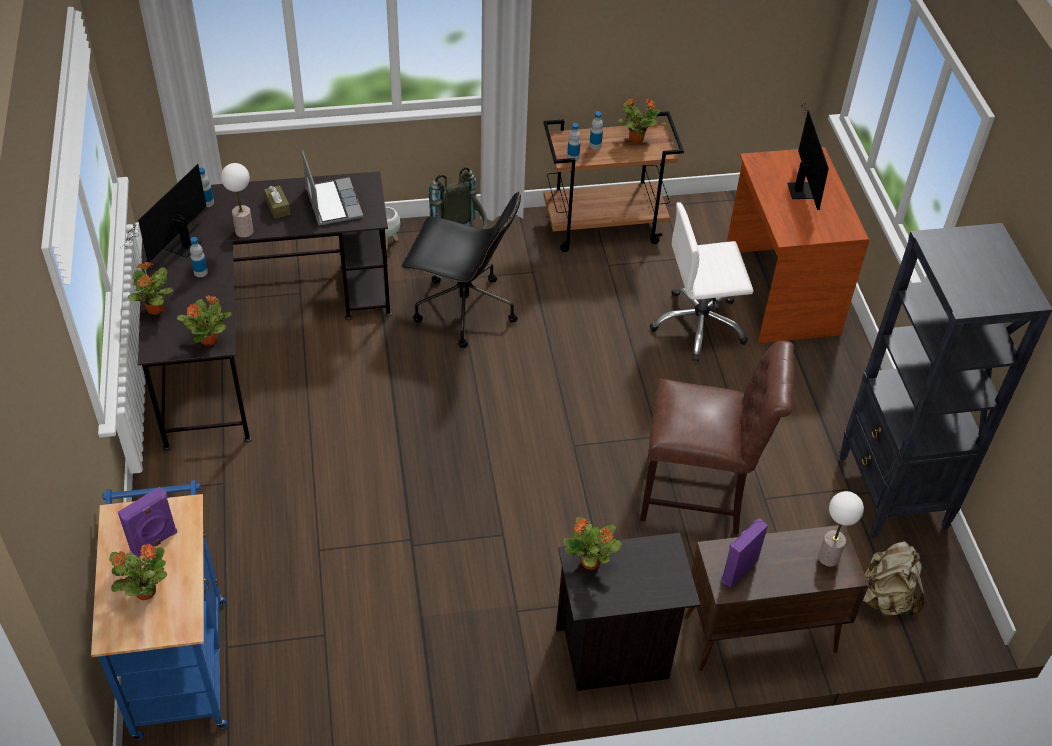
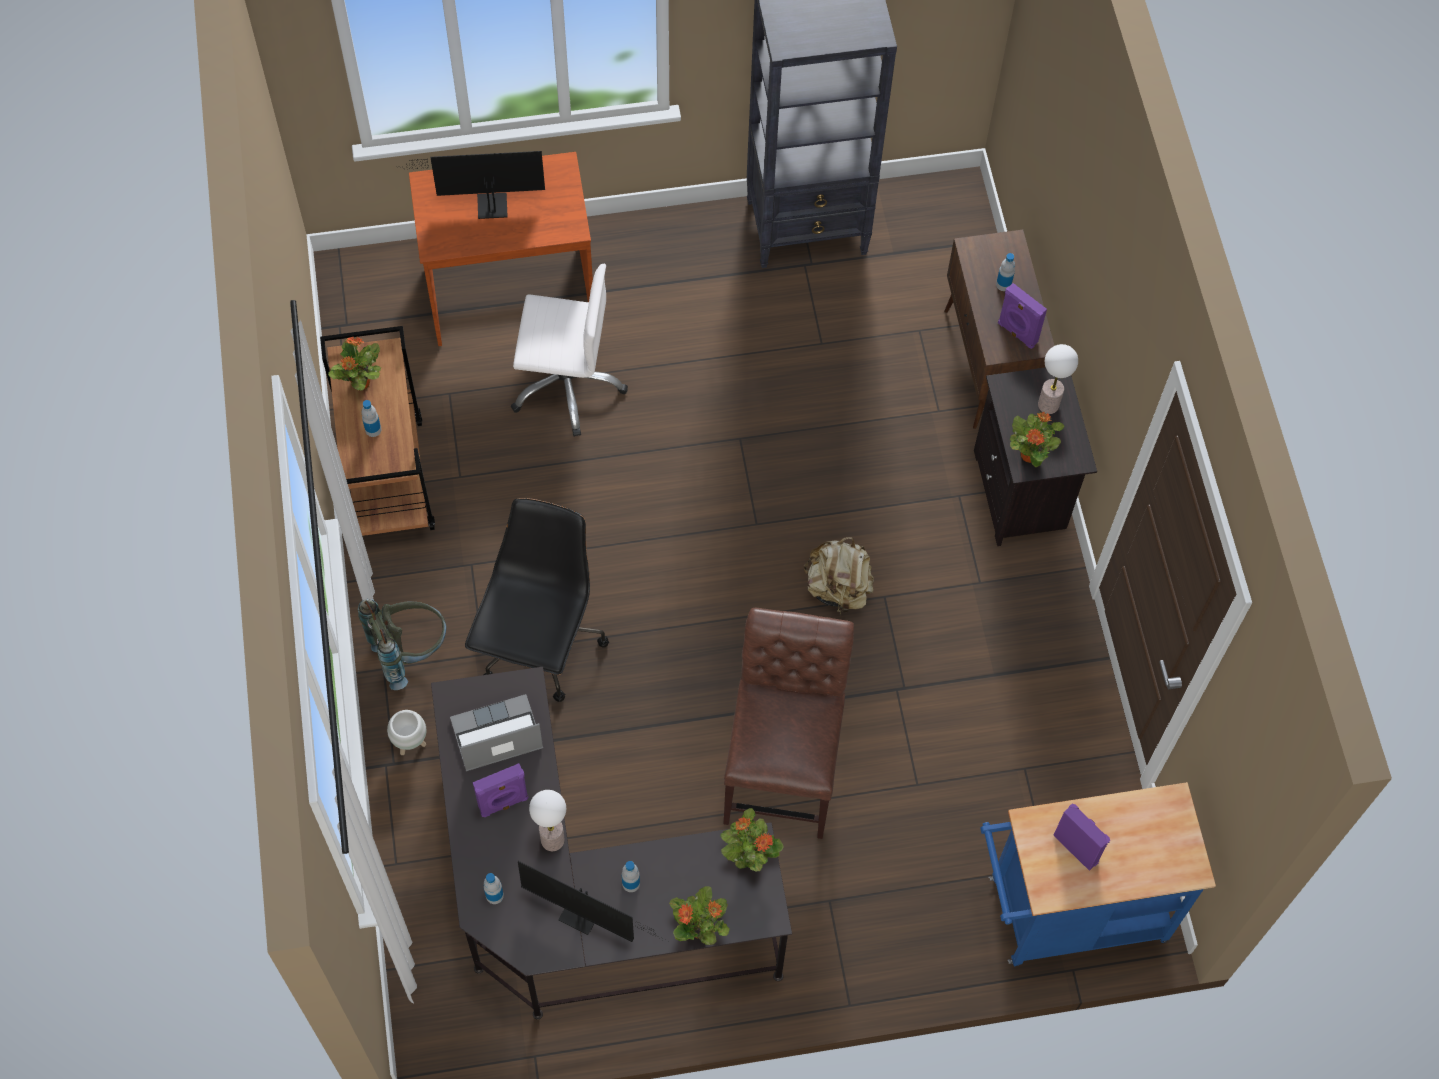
camera: 90 degrees left, 15 degrees up
(145, 591) = (1138, 847): potted plant -> none
(277, 207) = (504, 804): brown tissue box -> purple speaker
(573, 157) = (396, 456): bottle -> bottle (1003, 284)
(699, 326) = (567, 384): white office chair -> white office chair turned 75 degrees counterclockwise
(699, 495) = (820, 403): brown chair -> brown chair (783, 769)
(828, 558) = (995, 257): table lamp -> table lamp (1048, 405)
(885, 598) = (938, 253): beige backpack -> beige backpack (838, 588)

